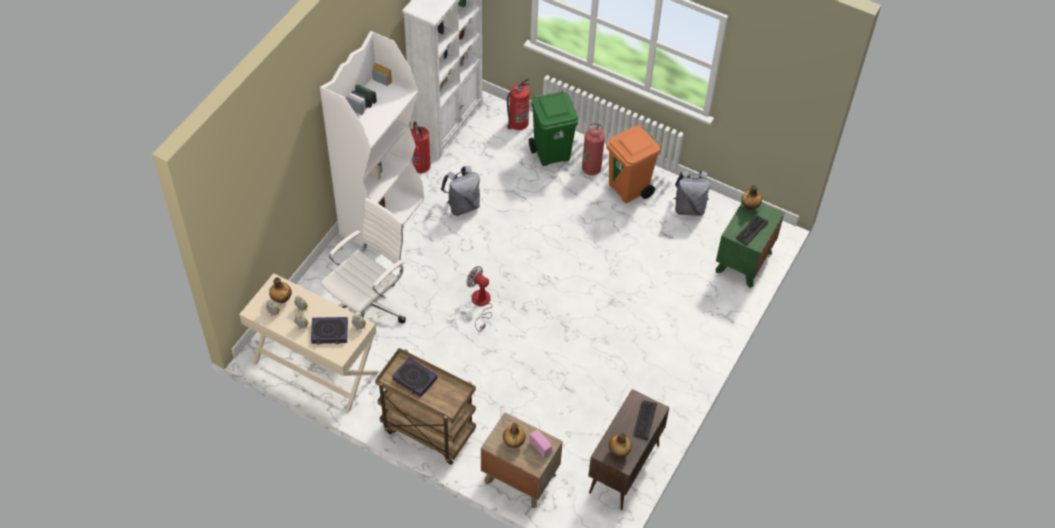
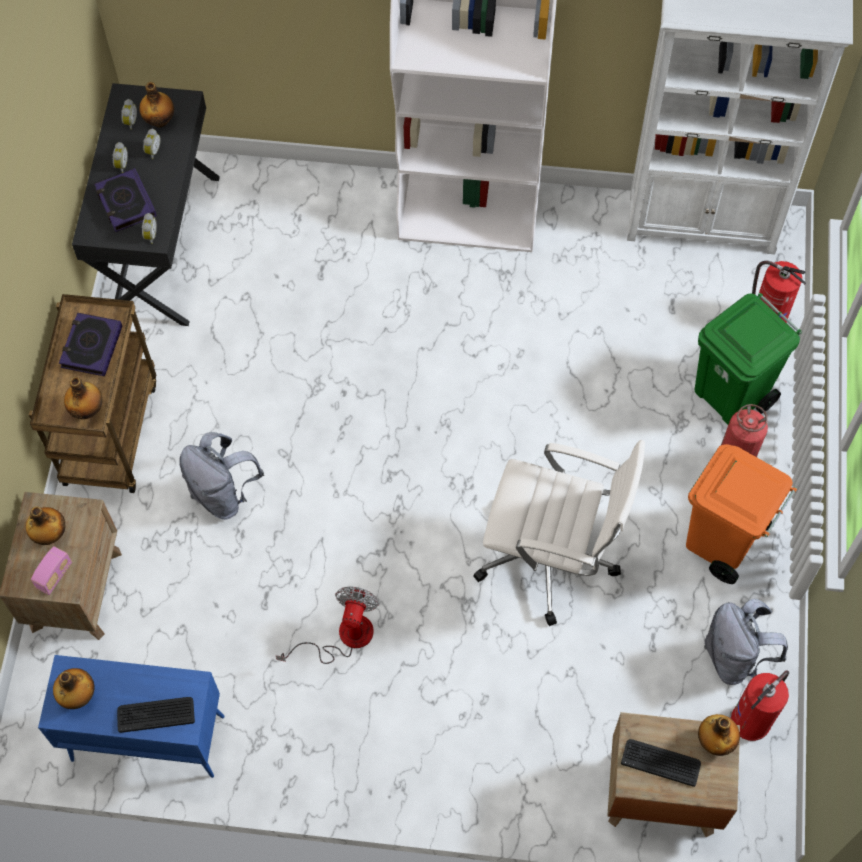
camera: 70 degrees right, 10 degrees up
(315, 368) = (160, 245): beige desk -> black desk
(368, 307) = (295, 265): white office chair -> white office chair (551, 557)
(420, 164) = (599, 220): fire extinguisher -> fire extinguisher (752, 720)
(454, 392) = (87, 410): none -> bottle
(462, 205) = (549, 310): grey backpack -> grey backpack (223, 493)
(481, 304) = (370, 411): fan -> fan (343, 637)
(624, 470) = (146, 738): brown cabinet -> blue cabinet
(743, 262) = (661, 792): green nightstand -> brown nightstand

